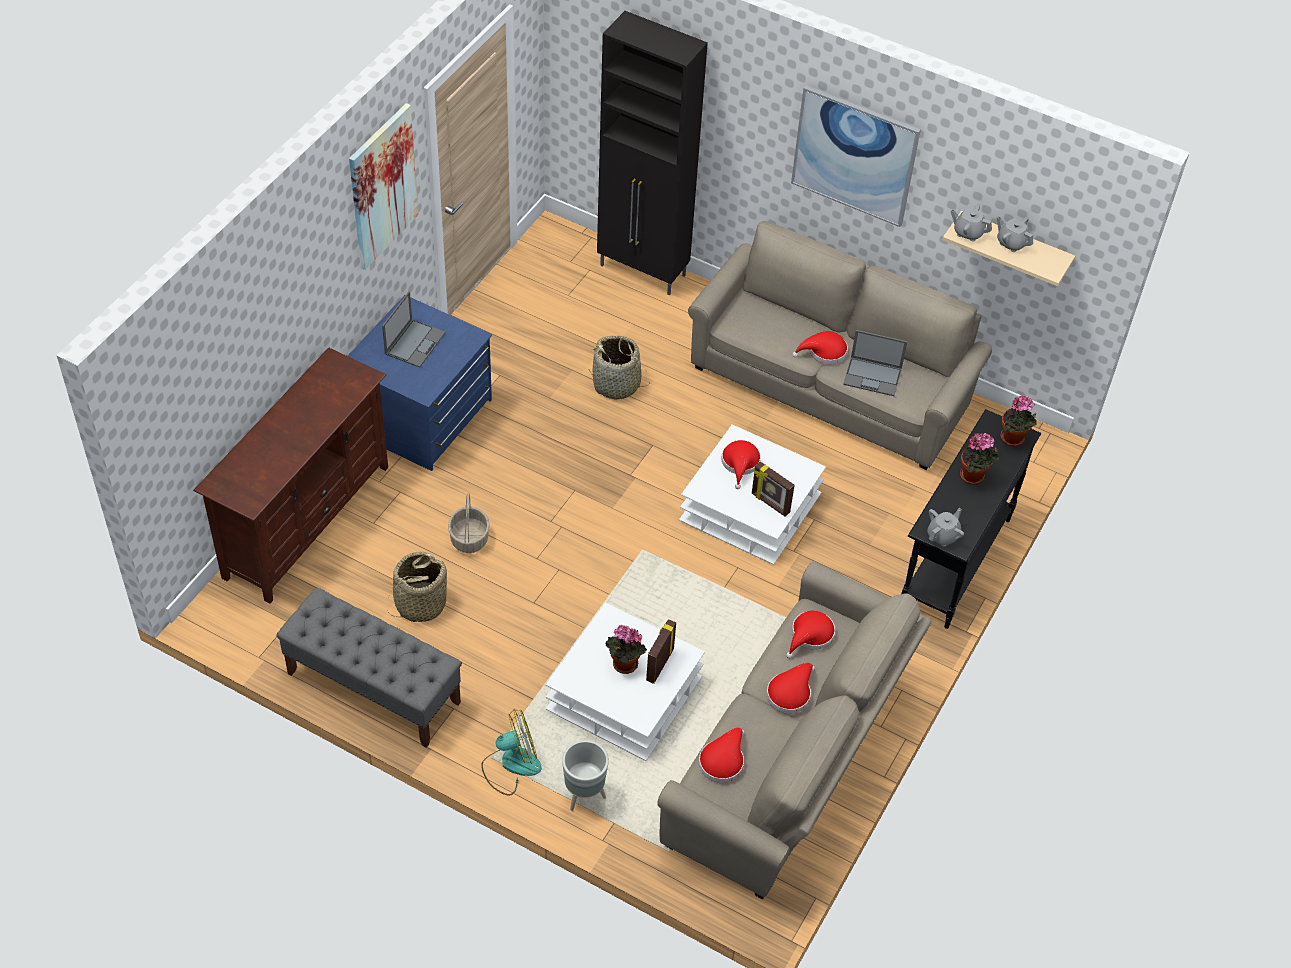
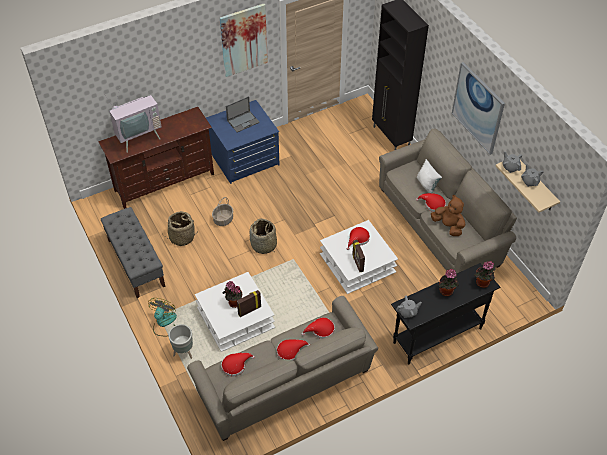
camera: 35 degrees right, 0 degrees up
(268, 451) = (139, 138): none -> television
(511, 765) = (164, 323): fan -> fan turned 90 degrees counterclockwise
(617, 384) = (339, 182): basket -> basket (264, 245)
(790, 324) = (427, 185): none -> white pillow
(873, 376) = (448, 226): laptop -> brown plush toy

